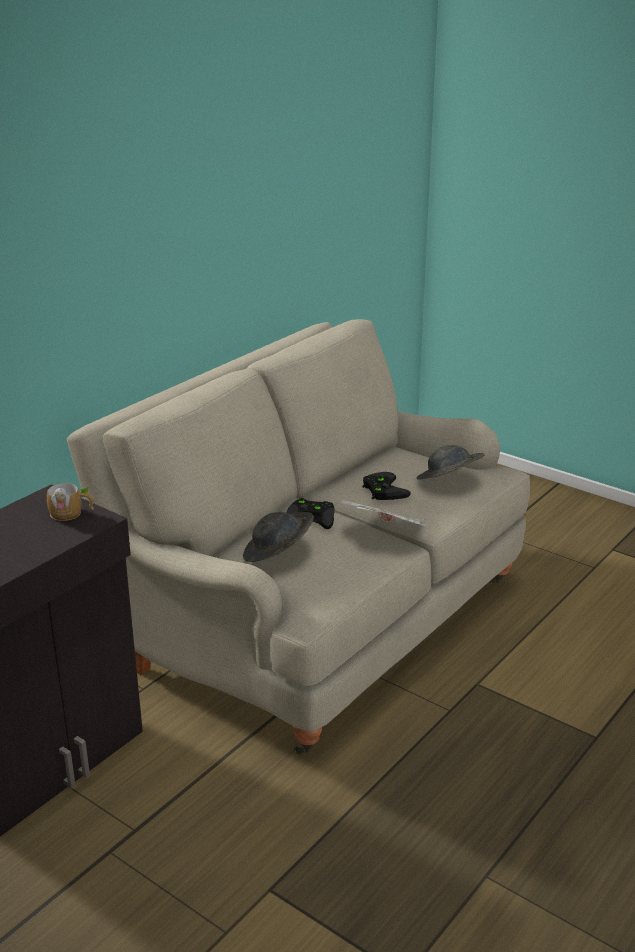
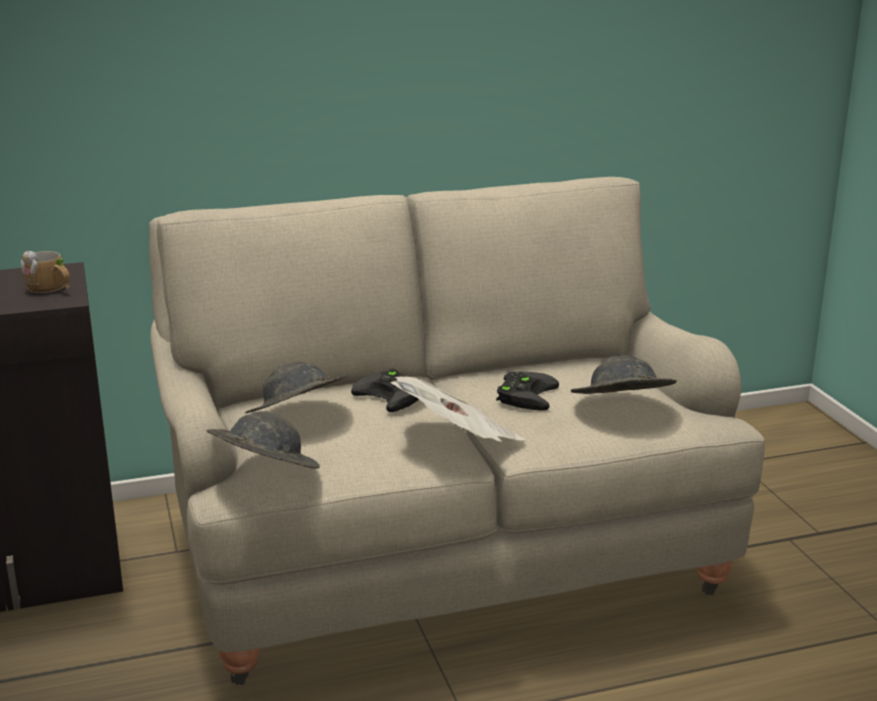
camera: 35 degrees right, 5 degrees down
(315, 598) = (264, 473): none -> grey hat

